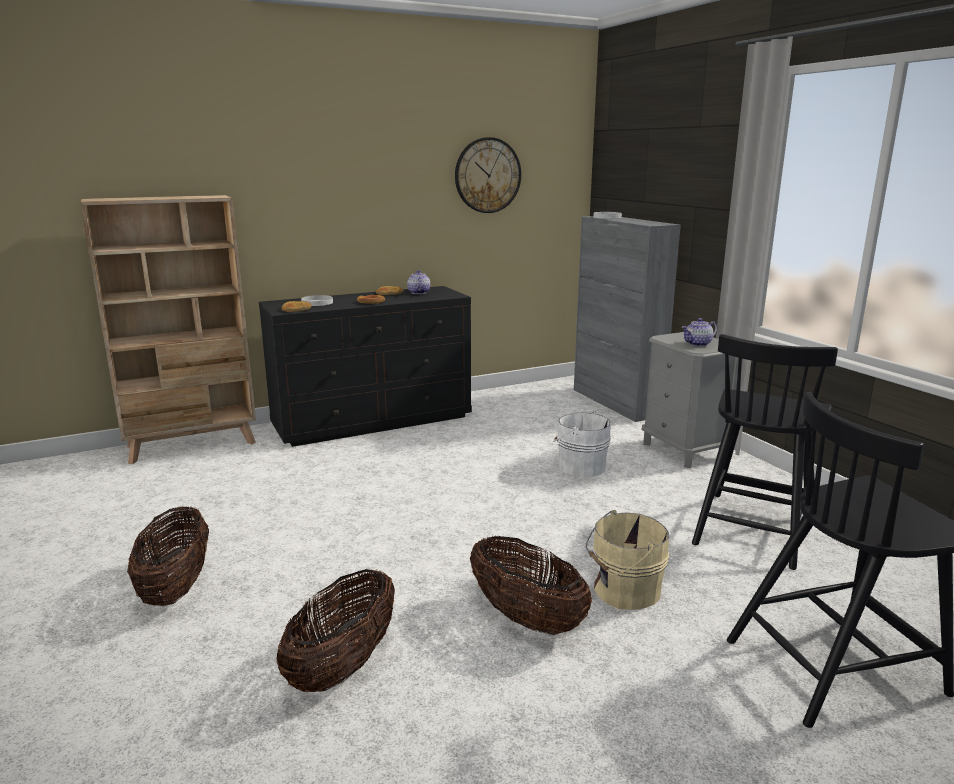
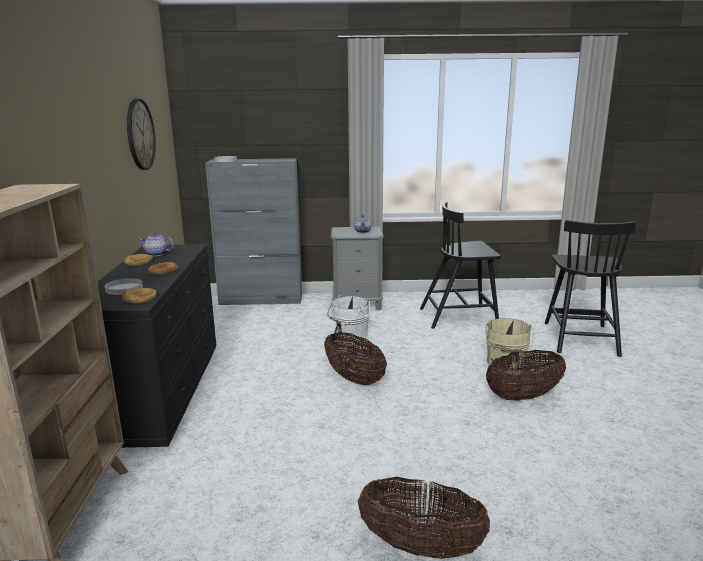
camera: 65 degrees left, 0 degrees up
(343, 666) = (558, 469): basket -> basket (354, 379)
(752, 528) = (459, 316): black chair -> black chair turned 120 degrees clockwise

